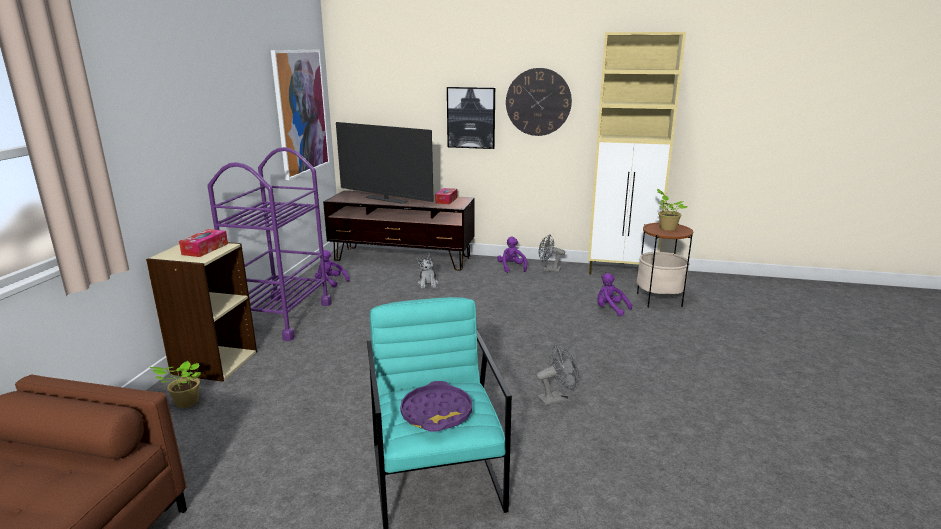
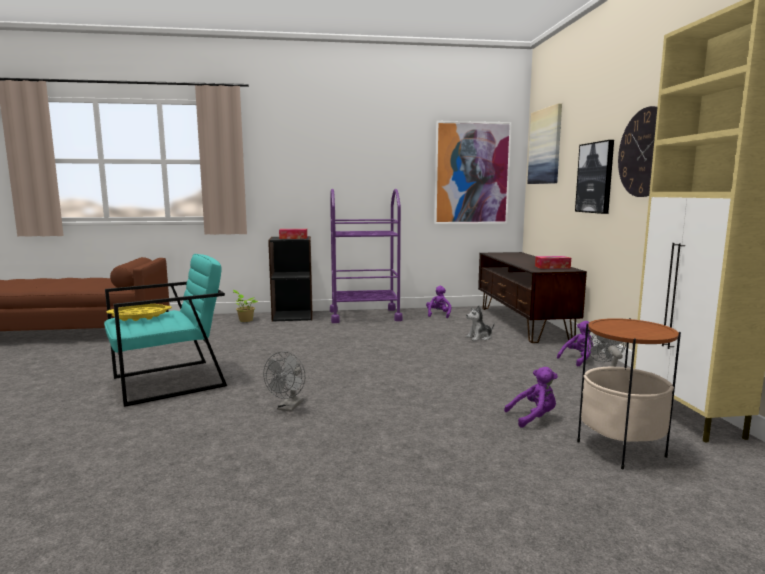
camera: 70 degrees right, 10 degrees down
(214, 362) = (293, 316): beige bookcase -> black bookcase
(373, 80) = (545, 146): none -> picture
(386, 199) = (516, 259): television -> none
(436, 413) = (140, 316): purple tray -> yellow tray
(556, 399) = (288, 407): grey fan -> grey fan turned 60 degrees clockwise
(610, 309) = (533, 417): purple plush toy -> purple plush toy turned 60 degrees clockwise
(666, 228) = (637, 328): potted plant -> none

